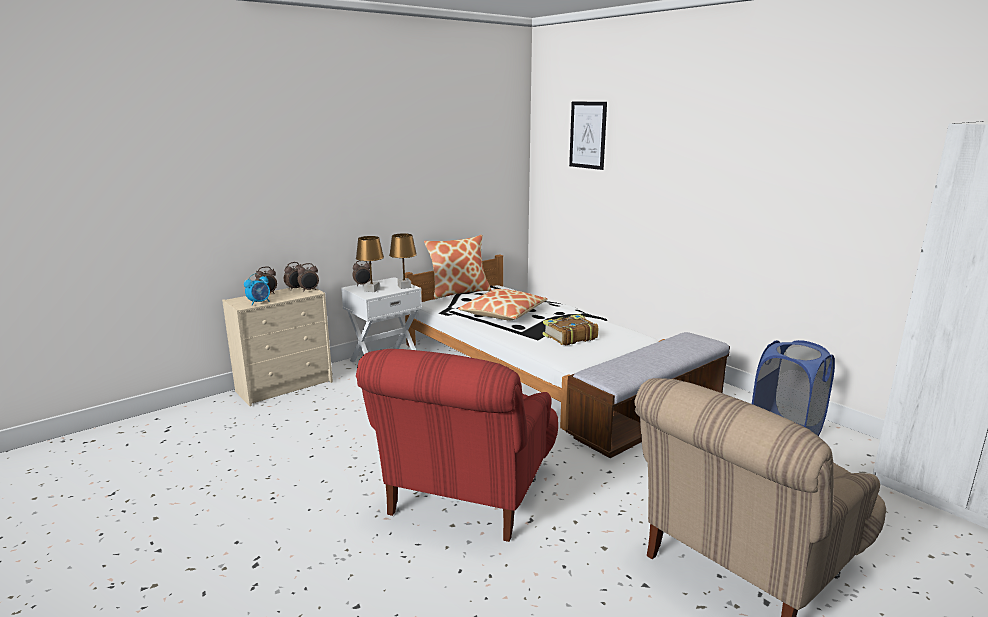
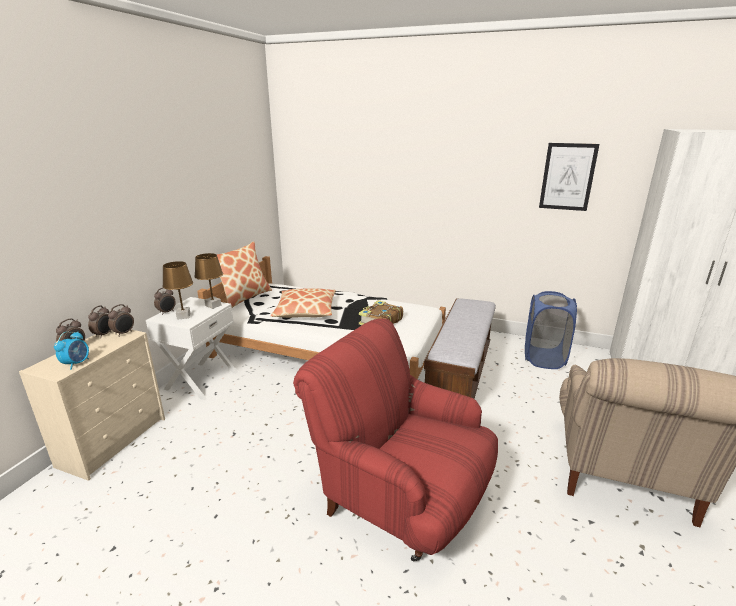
camera: 30 degrees left, 5 degrees up
(467, 496) = (399, 498): red armchair -> red armchair turned 135 degrees clockwise
(587, 135) = (336, 145): picture -> picture (567, 177)

